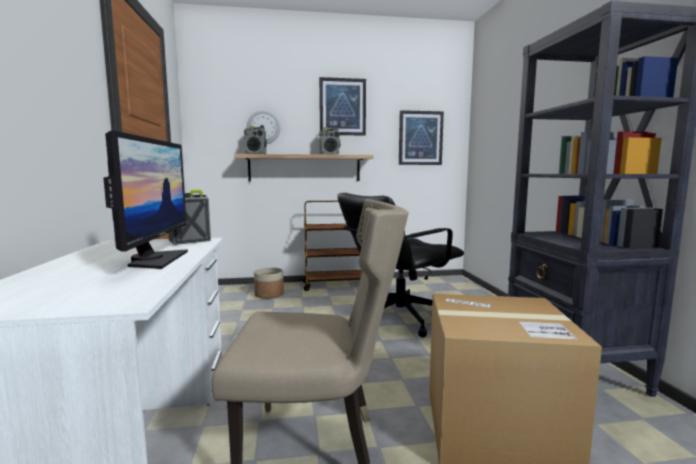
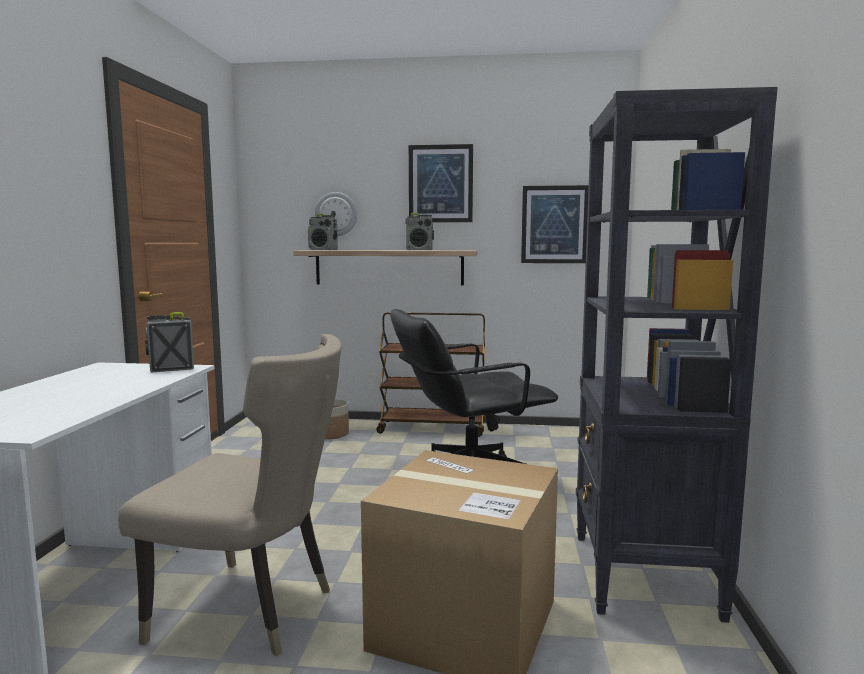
camera: 15 degrees right, 0 degrees up
(155, 260) = (108, 390): monitor -> none

